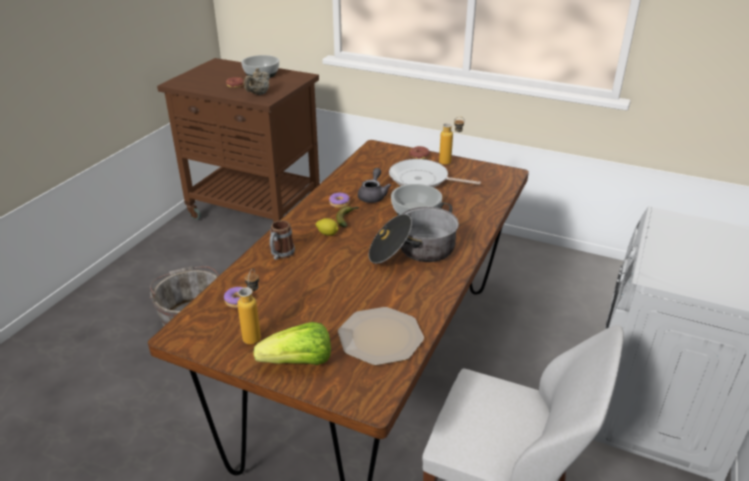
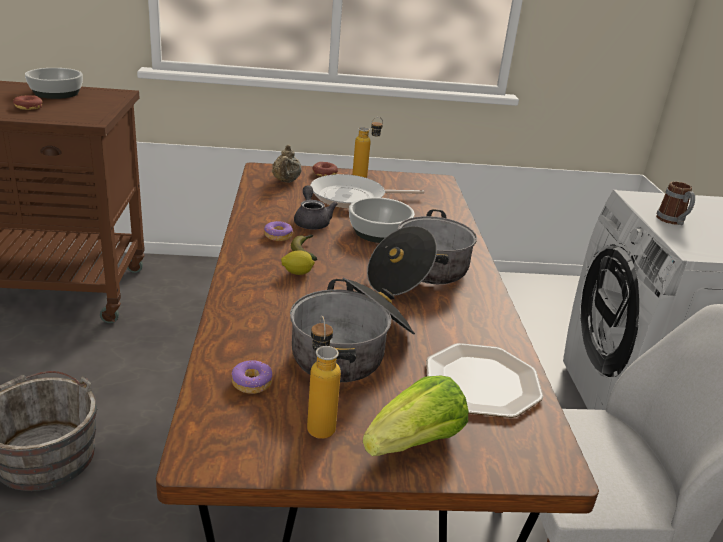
camera: 30 degrees left, 5 degrees down
(258, 94) = (75, 114): beige teapot -> beige teapot (286, 181)
(280, 255) = (258, 310): mug -> mug (673, 221)
(315, 294) = (351, 349): none -> cooking pot

